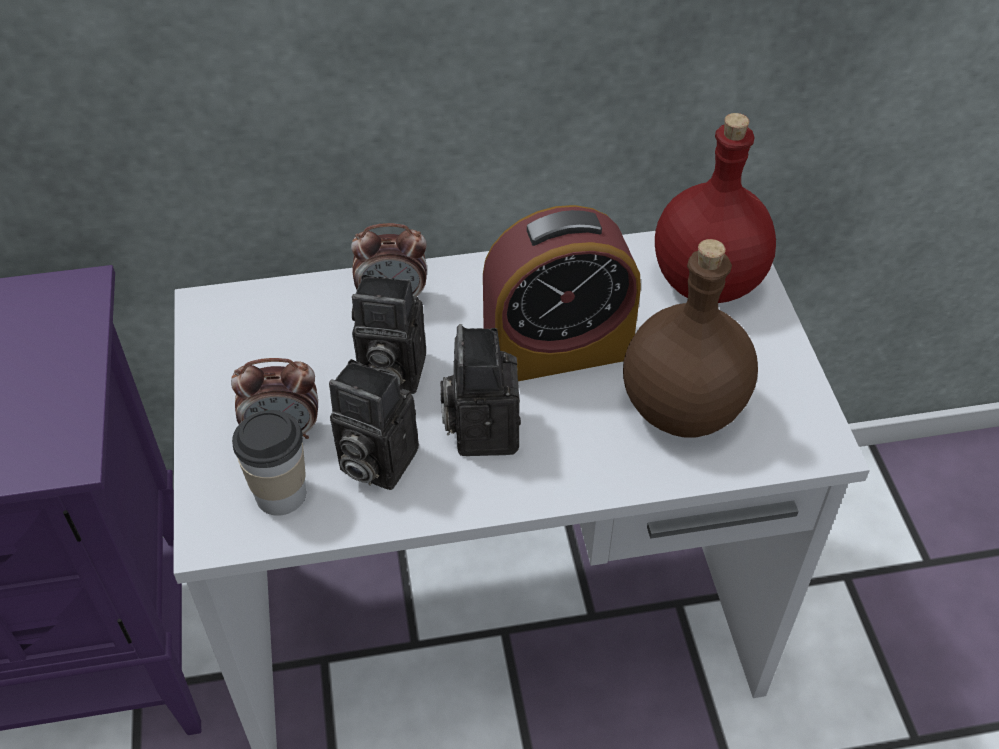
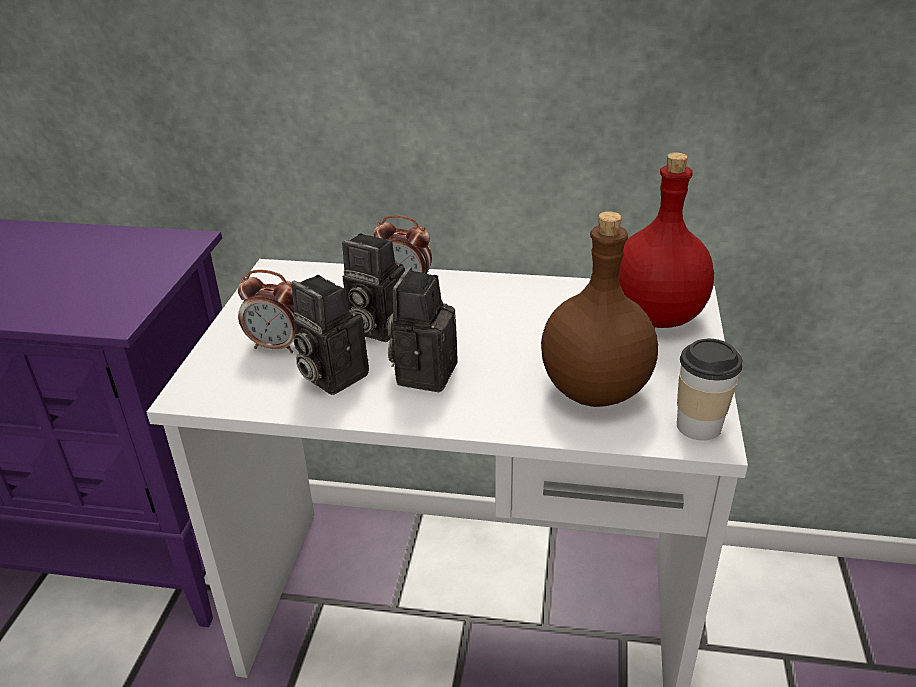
camera: 20 degrees right, 15 degrees down
(281, 495) = (251, 381): cup -> cup (698, 426)
(557, 350) = (511, 336): alarm clock -> none

